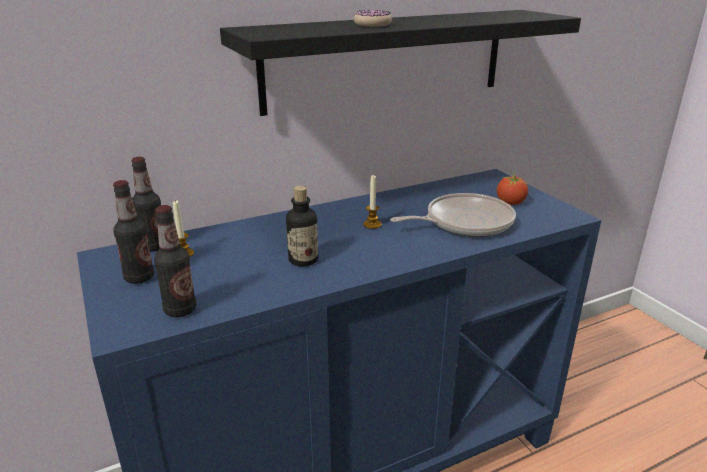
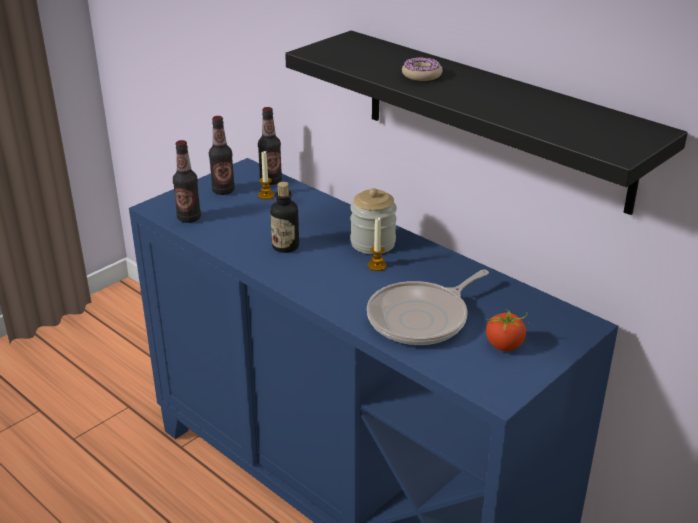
camera: 70 degrees right, 5 degrees up
(332, 220) = (373, 243): none -> jar
(464, 222) = (422, 318): frying pan -> frying pan turned 90 degrees clockwise

